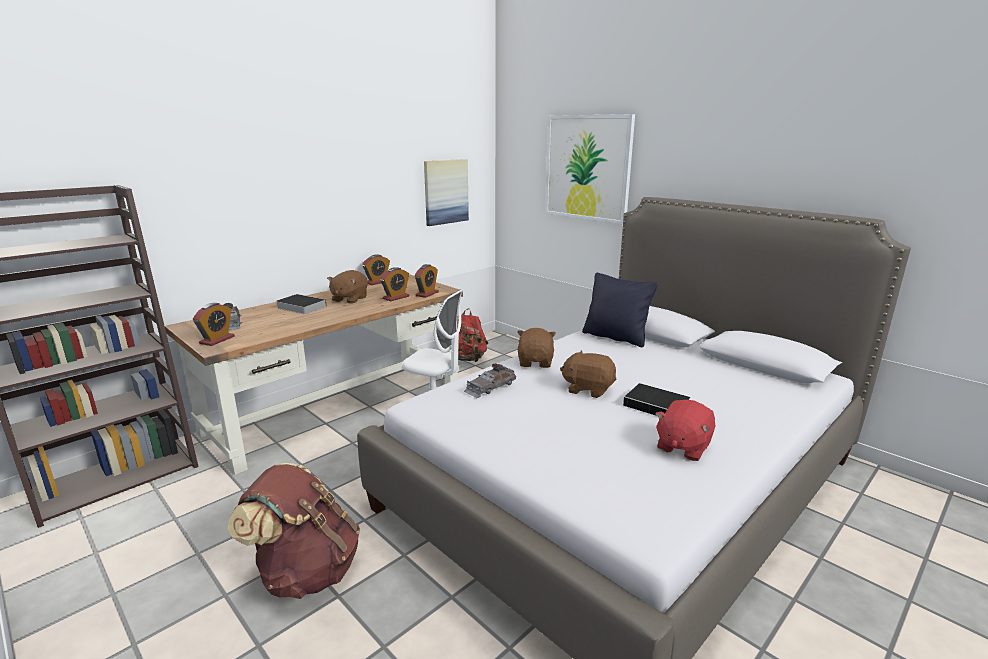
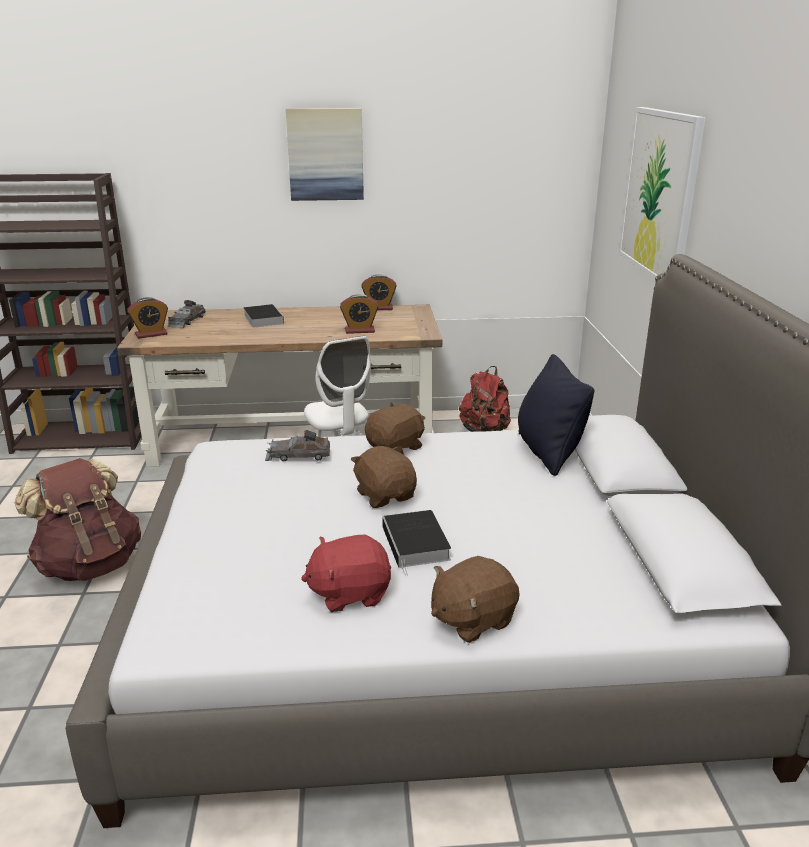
camera: 40 degrees right, 5 degrees up
(349, 299) = (316, 321): brown plush toy -> brown plush toy (472, 619)
(427, 294) = (397, 334): alarm clock -> none
(445, 192) = (502, 205): picture -> picture (325, 154)

